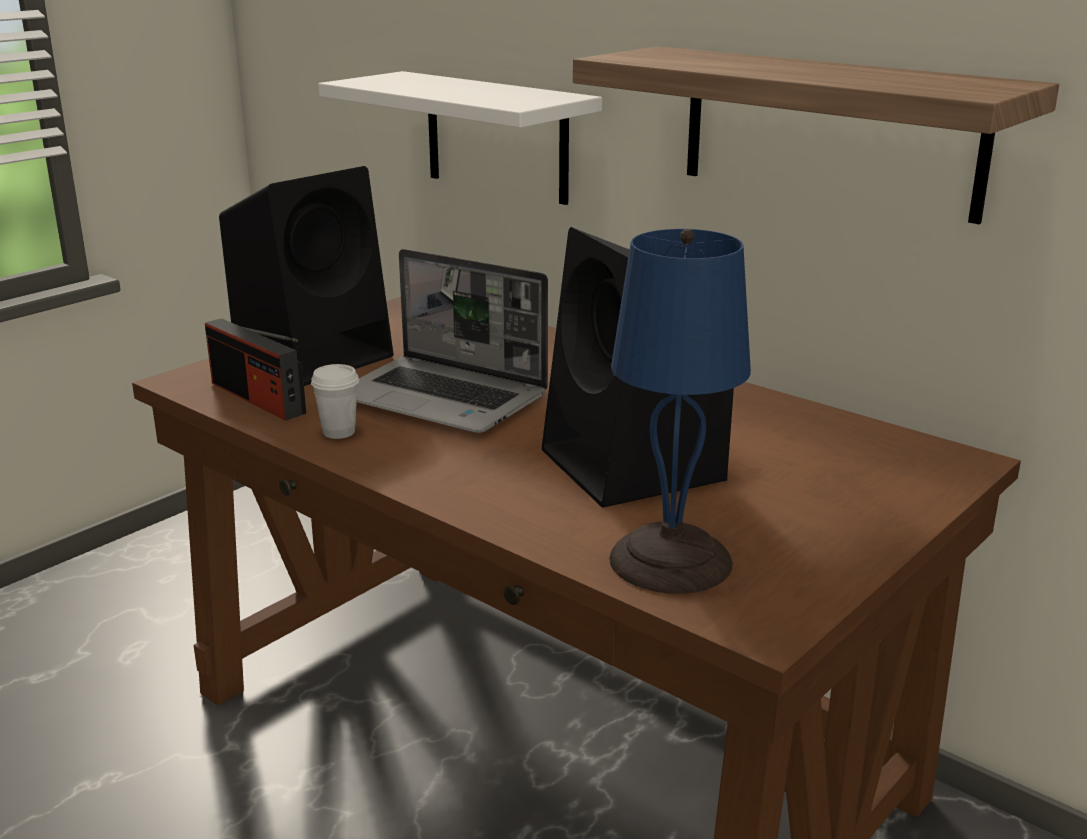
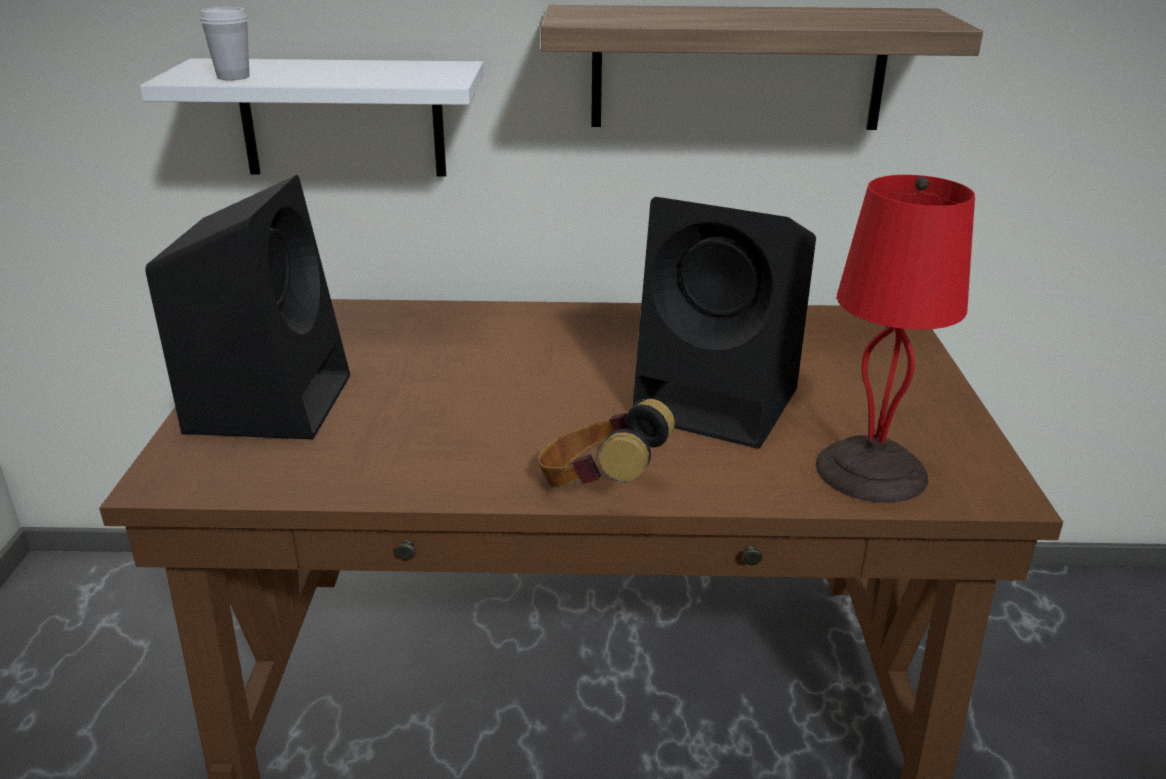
camera: 40 degrees left, 5 degrees up
(258, 398) = (288, 469): radio -> none
(339, 432) = (435, 471): white cup -> white cup (233, 77)
(428, 483) = (599, 486): none -> headphones
(444, 398) = (472, 400): laptop -> none
(671, 562) = (873, 472): blue table lamp -> red table lamp

